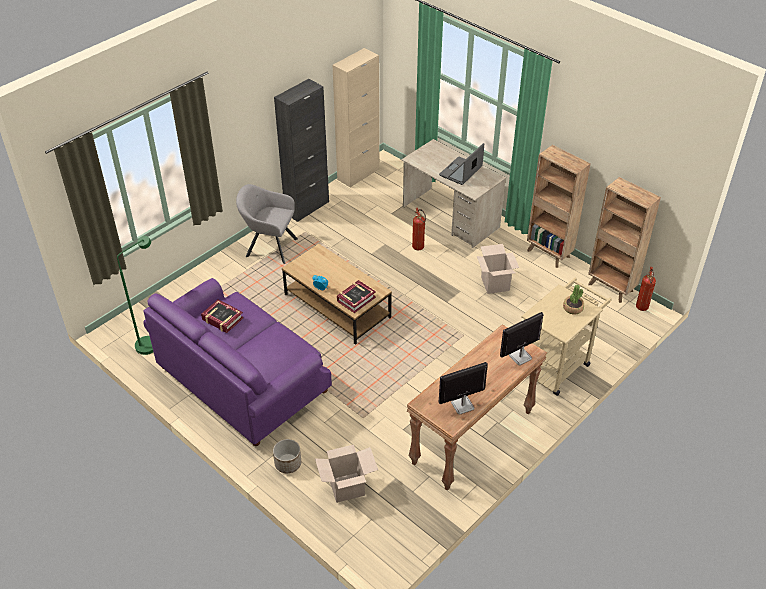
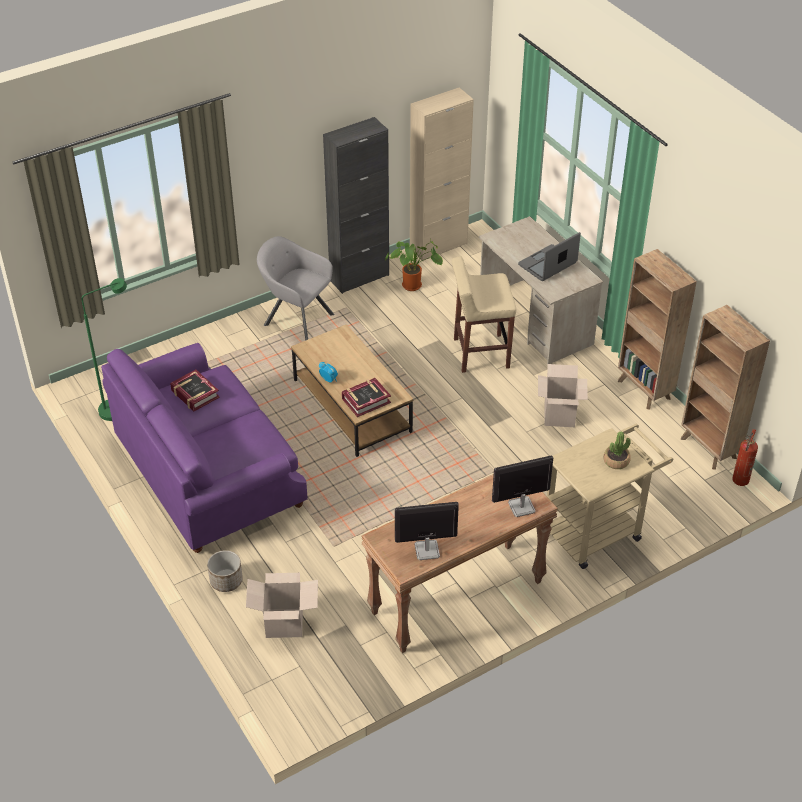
camera: 15 degrees right, 0 degrees up
(350, 206) = (414, 285): none -> potted plant
(419, 248) = (480, 353): fire extinguisher -> beige stool

